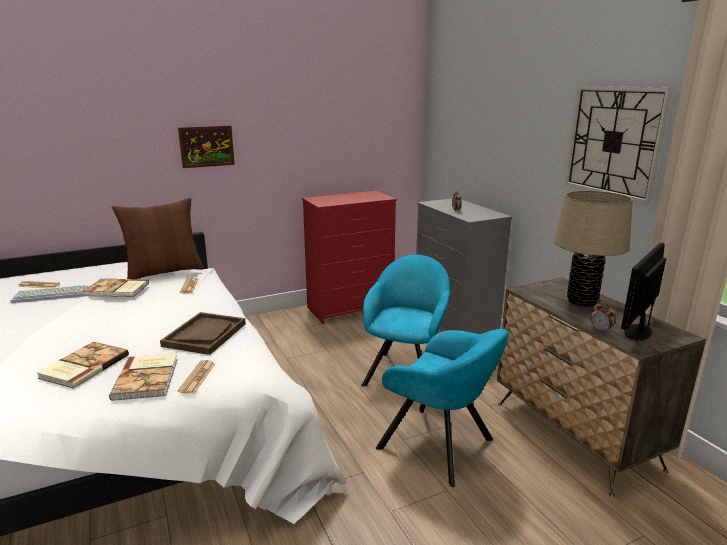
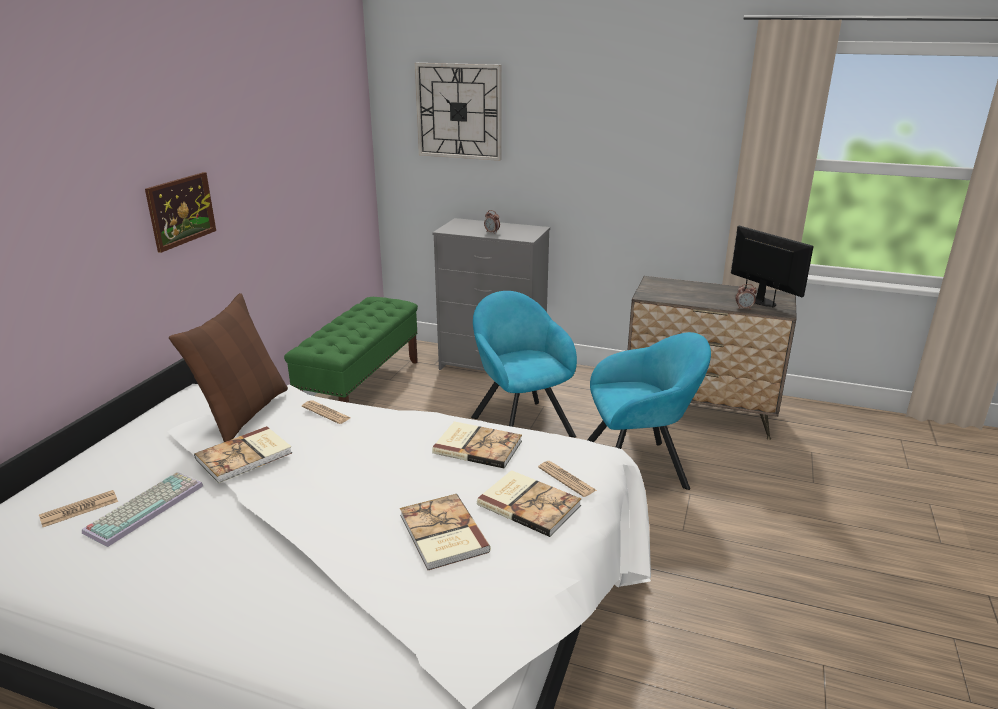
camera: 45 degrees left, 5 degrees up
(205, 334) = (477, 446): brown tray -> book
(350, 308) = (361, 388): red dresser -> green bench
(581, 301) = (694, 291): beige table lamp -> none
(614, 141) = (670, 140): wall clock -> wall clock (459, 111)
(637, 332) = (761, 301): monitor -> monitor turned 150 degrees clockwise

